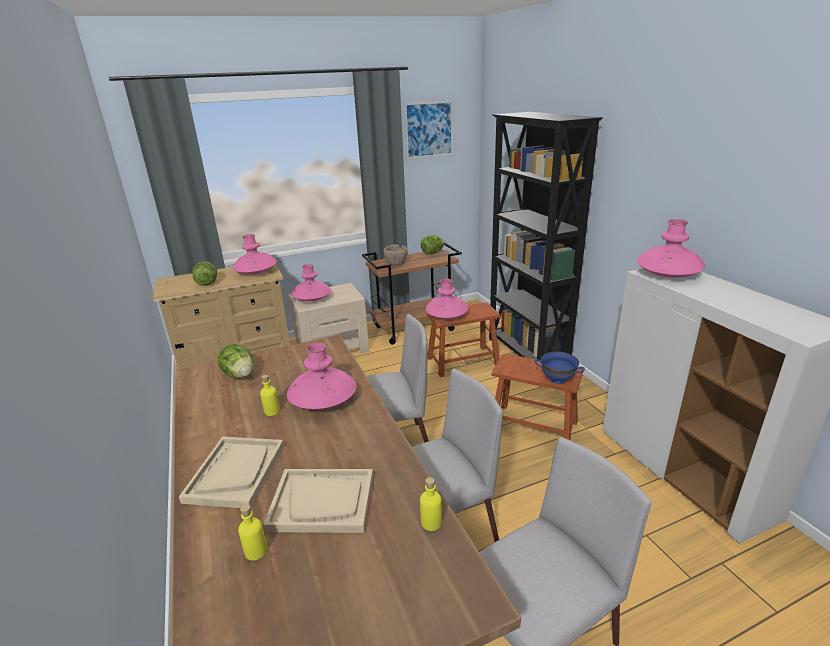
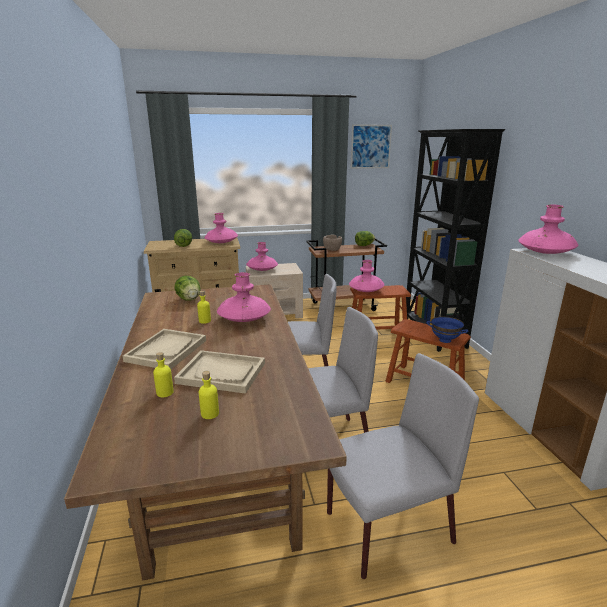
camera: 10 degrees right, 5 degrees down
(431, 522) = (298, 394): yellow bottle -> yellow bottle (210, 414)

